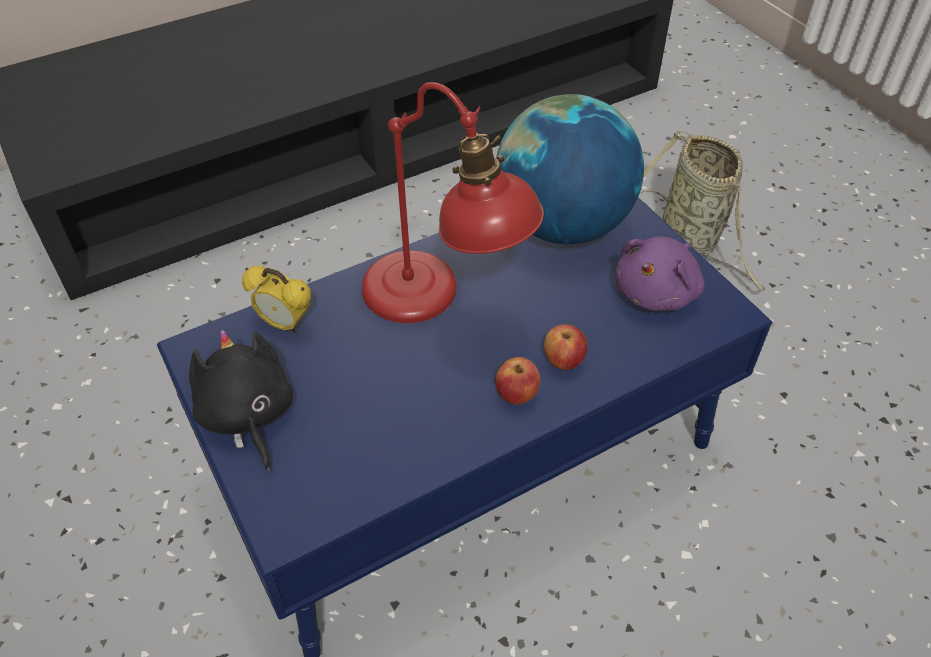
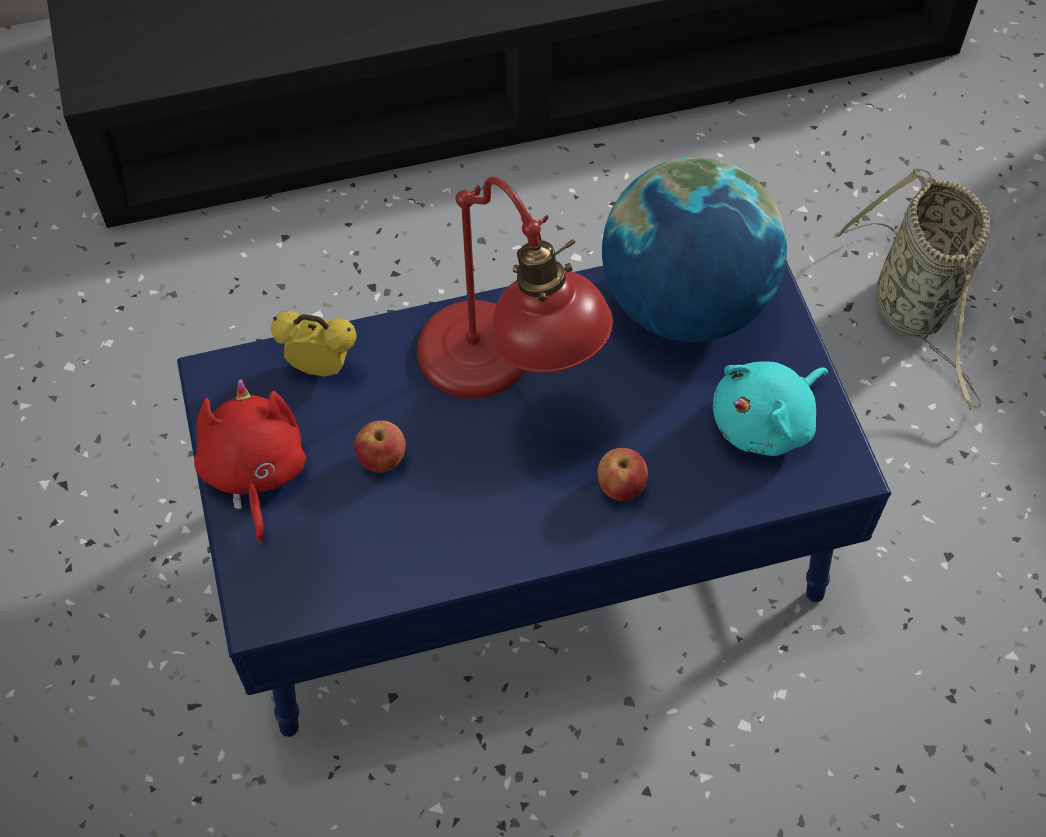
camera: 15 degrees right, 10 degrees up
(247, 416) = (254, 472): black plush toy -> red plush toy
(285, 324) = (321, 367): alarm clock -> alarm clock turned 150 degrees clockwise
(517, 395) = (553, 516): apple -> apple (382, 459)
(657, 292) = (766, 422): purple plush toy -> turquoise plush toy

